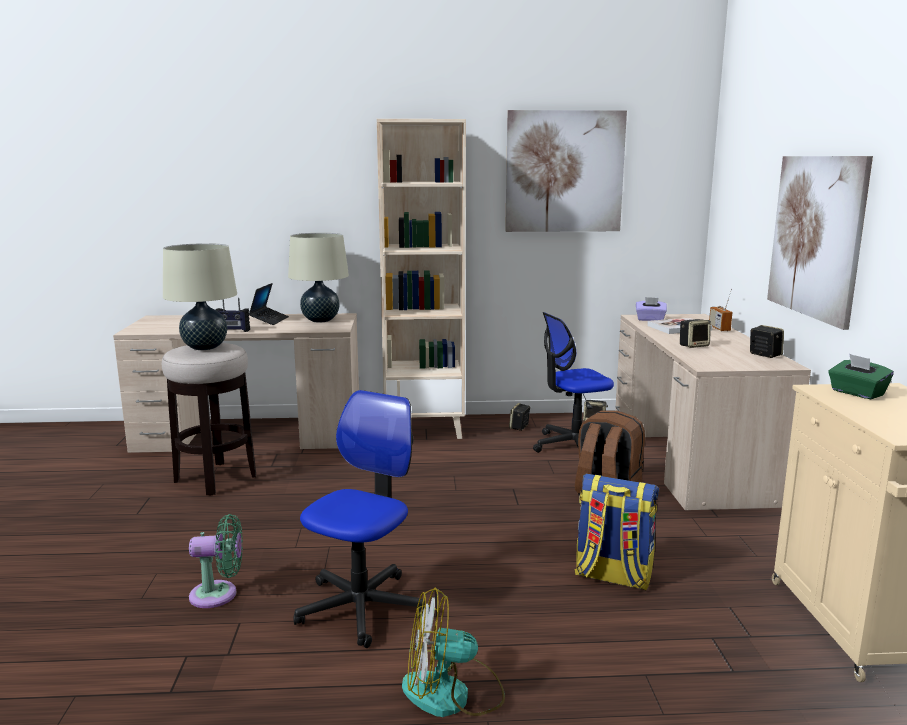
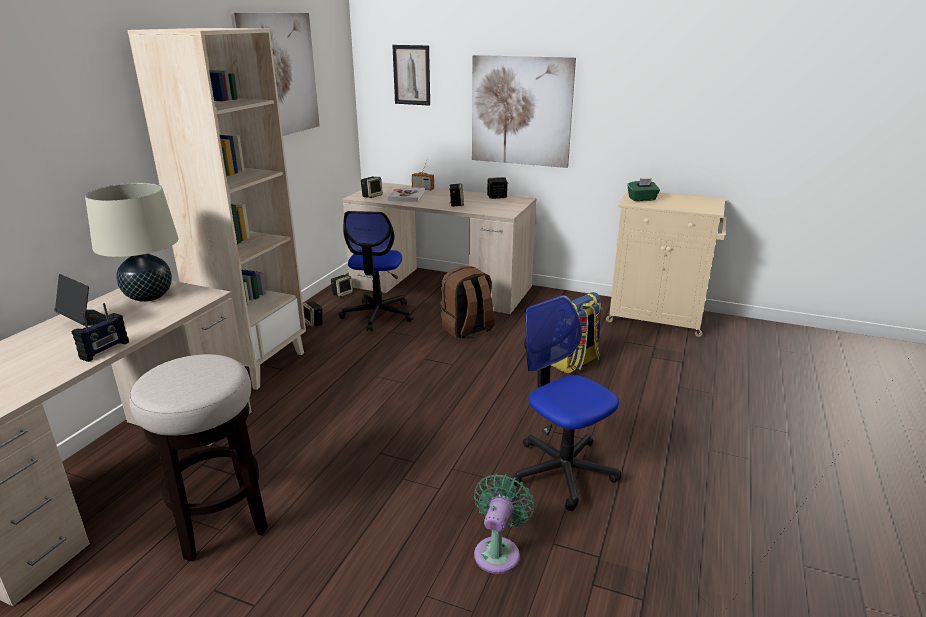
camera: 65 degrees left, 10 degrees up
(205, 347) = (186, 374): beige table lamp -> none
(452, 694) = (680, 456): fan -> none
(650, 319) = (372, 196): purple tissue box -> speaker
(743, 183) = (411, 75): none -> picture

